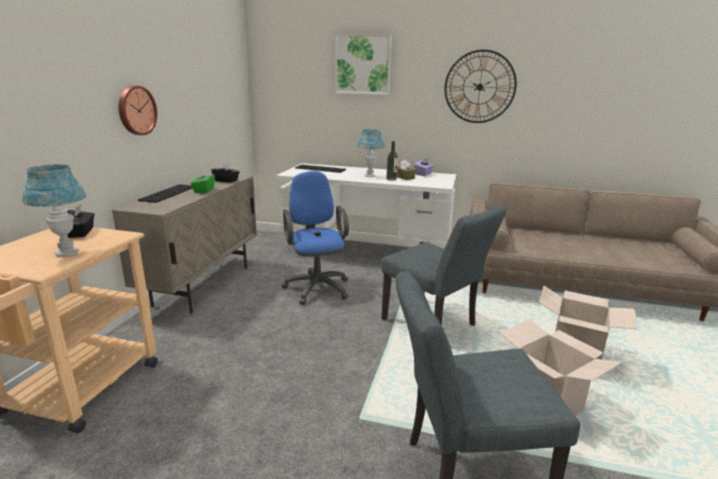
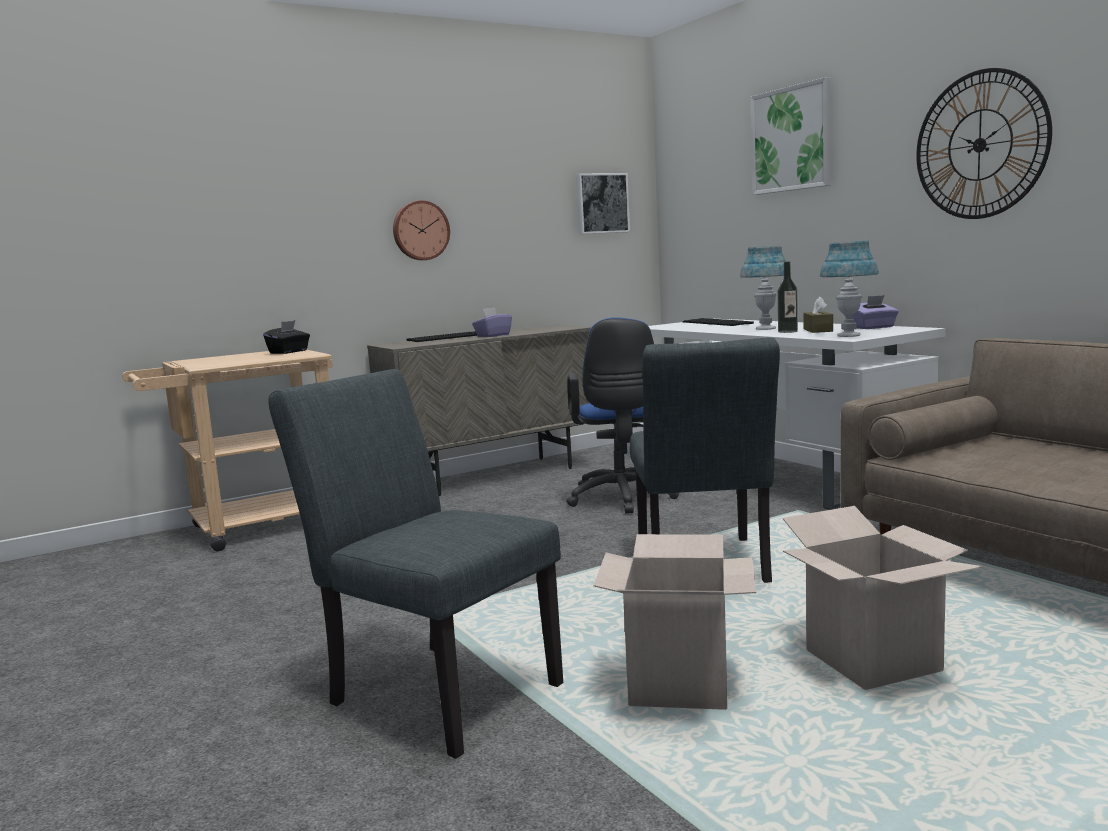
camera: 45 degrees right, 10 degrees down
(67, 252) = (245, 360): blue table lamp -> blue table lamp (849, 335)
(203, 190) = (493, 335): green tissue box -> purple tissue box
(226, 181) = (545, 329): black tissue box -> none
(227, 87) = (601, 203): none -> picture
(316, 287) = (621, 499): blue office chair -> blue office chair turned 150 degrees clockwise

